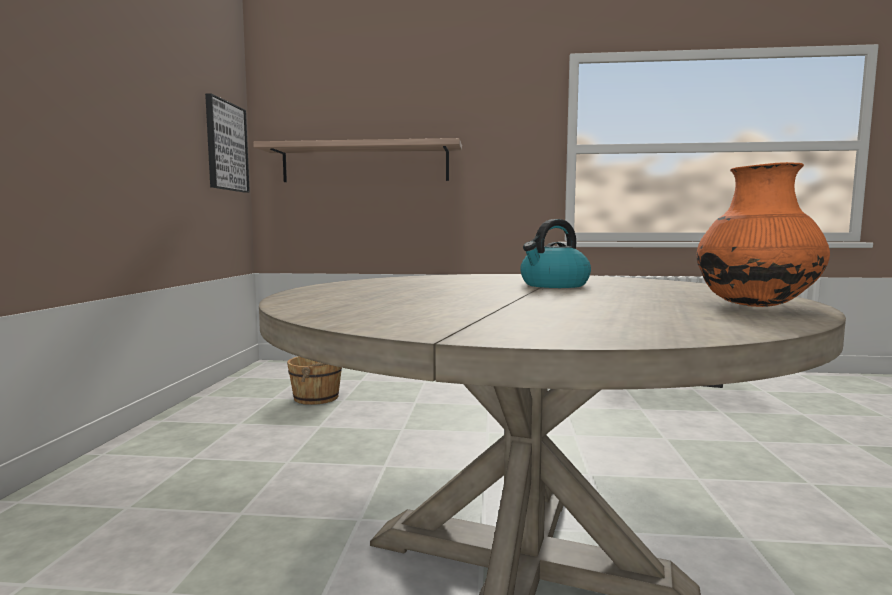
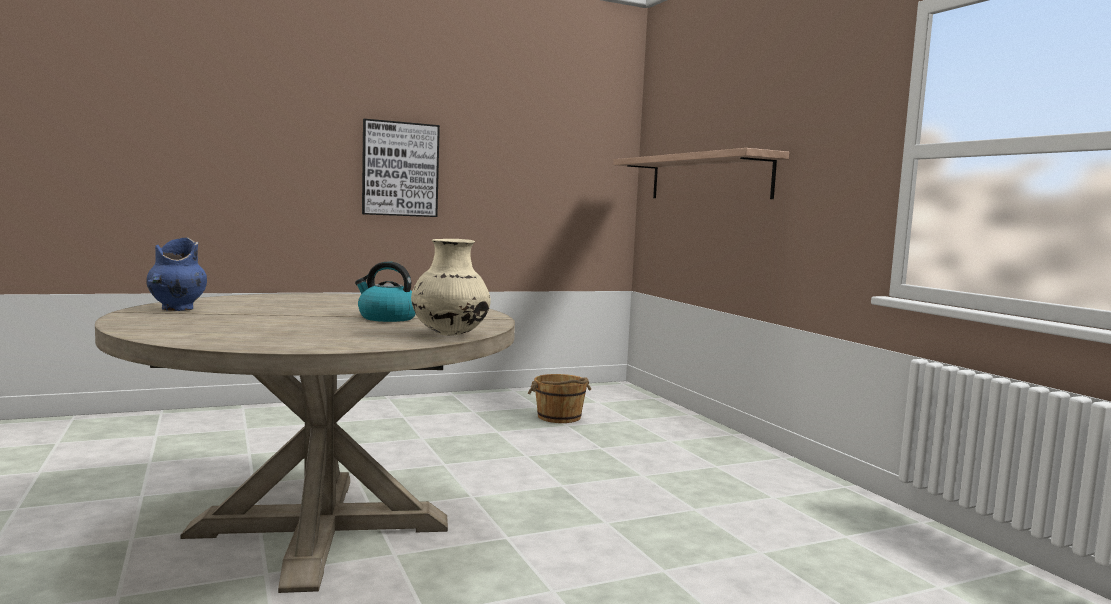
camera: 60 degrees right, 0 degrees up
(226, 146) = (592, 165): picture -> picture (400, 169)
(430, 320) = (177, 309): none -> blue vase
(667, 282) = (449, 334): none -> beige vase
(755, 306) = (264, 341): orange vase -> none

